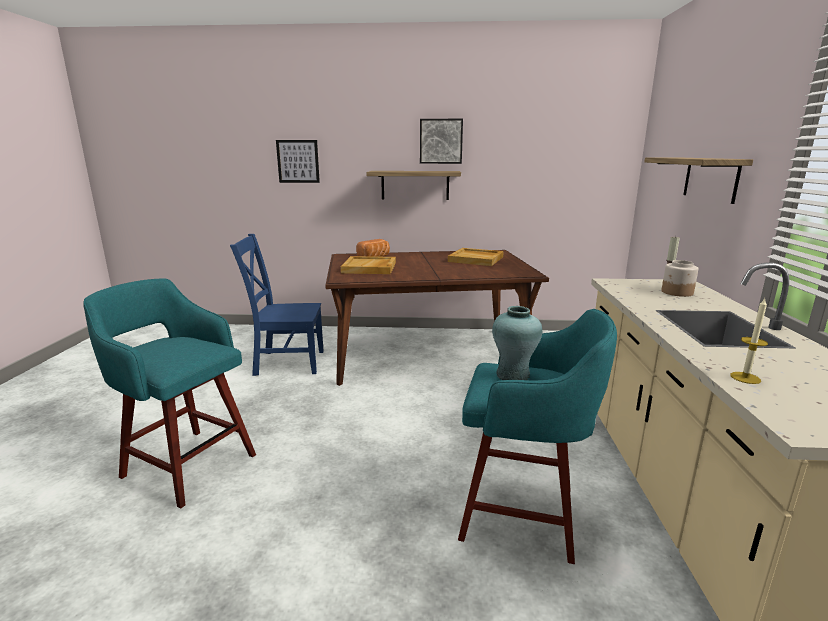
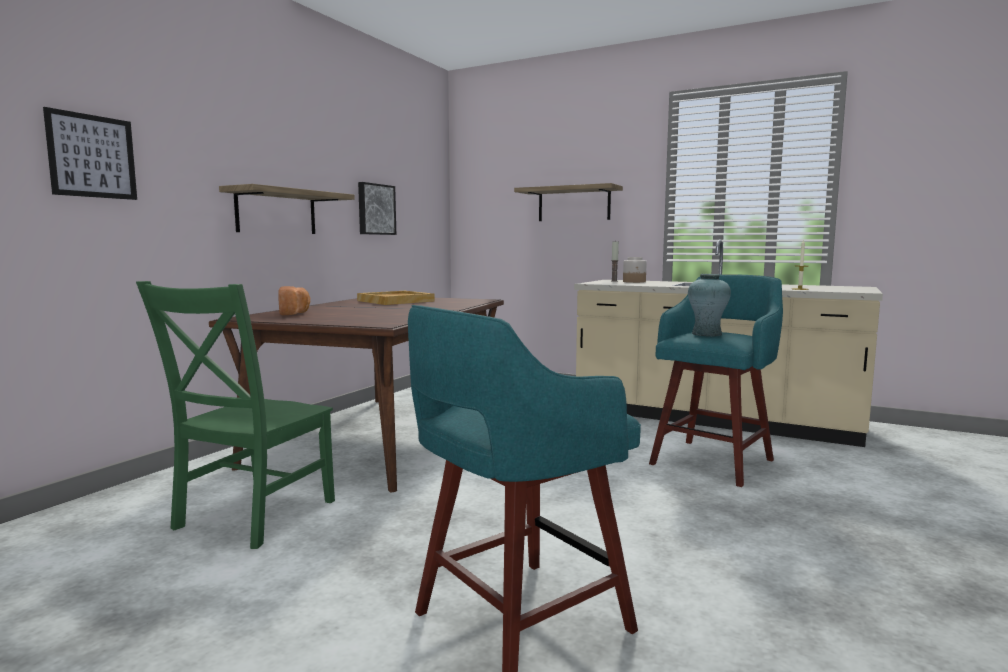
camera: 65 degrees left, 10 degrees down
(286, 362) = (251, 517): blue chair -> green chair
(369, 268) = (349, 317): beige tray -> none
(441, 141) = (301, 154): picture -> picture (375, 209)

